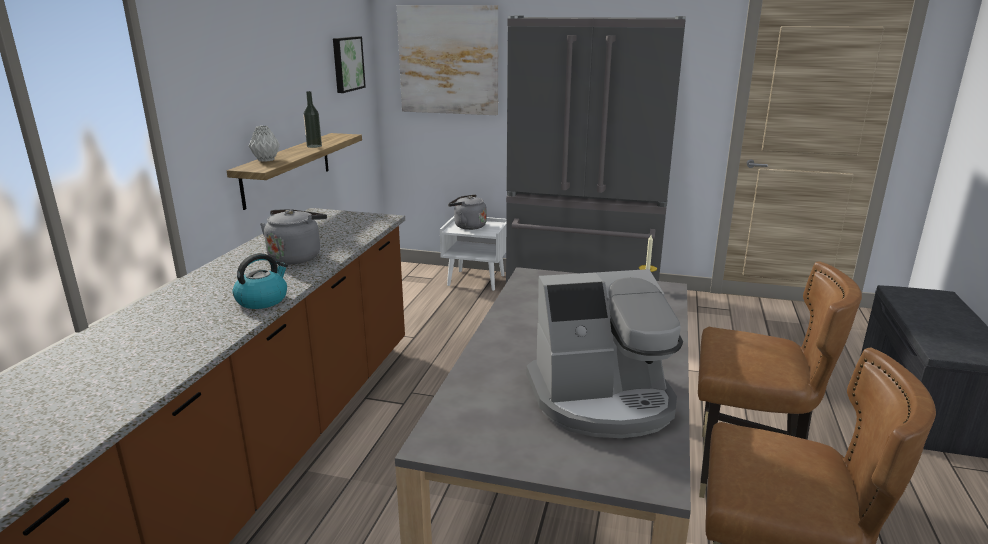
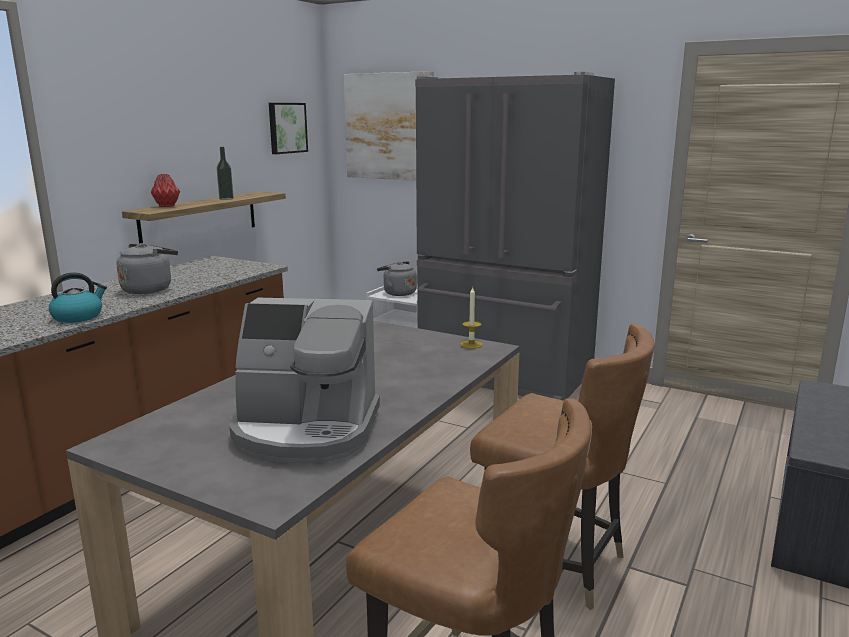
camera: 15 degrees right, 5 degrees down
(265, 160) = (166, 206): grey vase -> red vase

